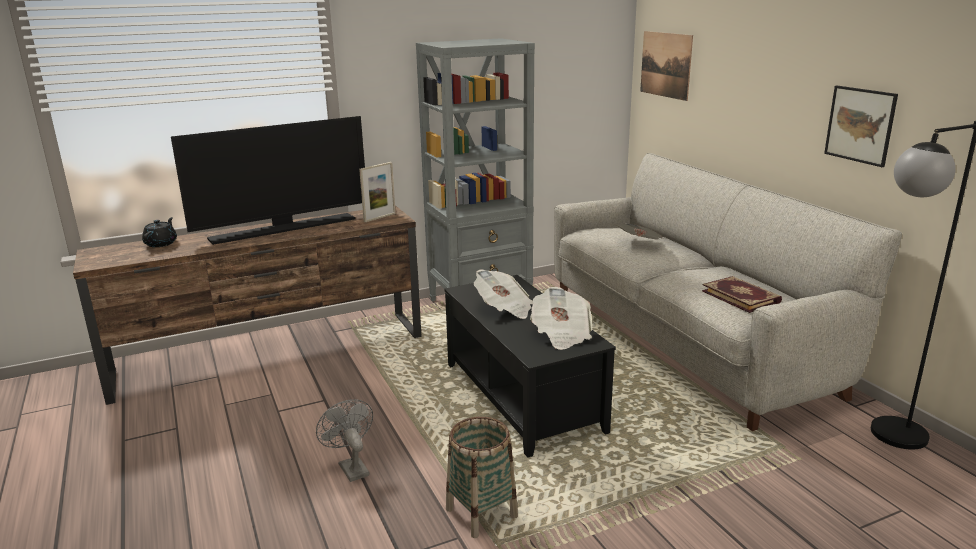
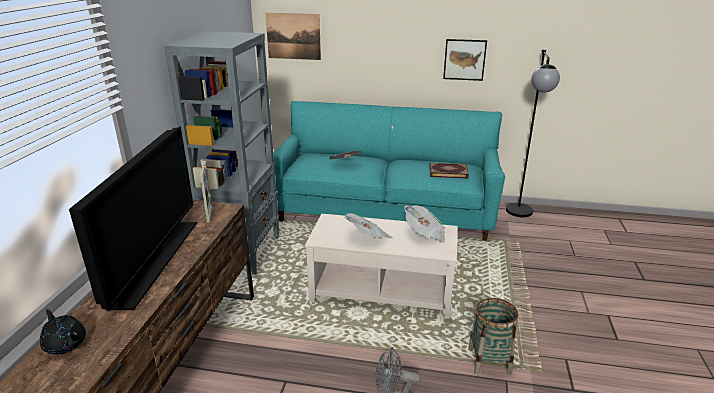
camera: 55 degrees left, 5 degrees up
(522, 396) = (382, 290): black coffee table -> beige coffee table
(685, 340) = (385, 212): grey sofa -> turquoise sofa

